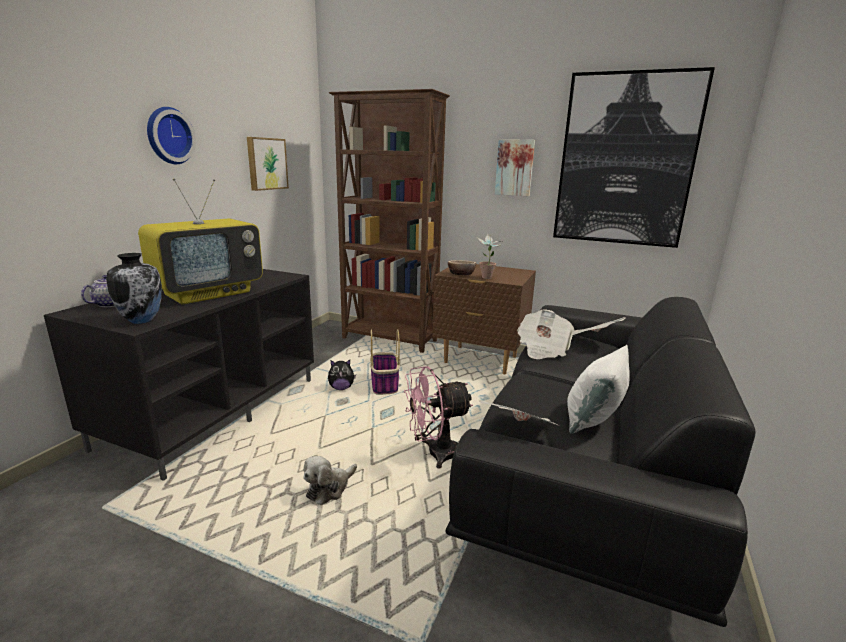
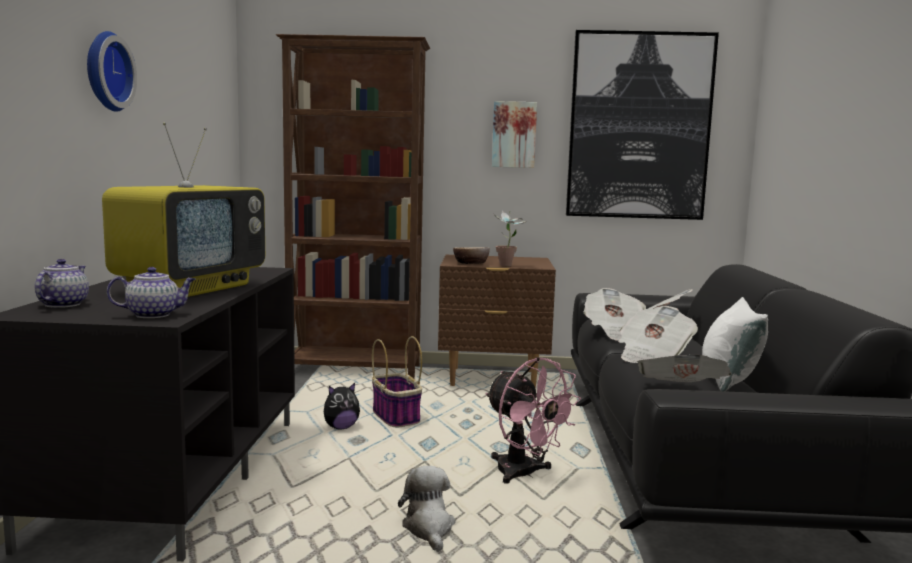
camera: 20 degrees left, 10 degrees down
(142, 320) = (154, 314): vase -> teapot
(266, 164) = (191, 123): picture -> none
(329, 489) = (429, 528): plush toy -> plush toy turned 150 degrees clockwise
(434, 454) = (524, 474): pink fan -> pink fan turned 90 degrees counterclockwise
(544, 381) = (652, 356): none -> newspaper

